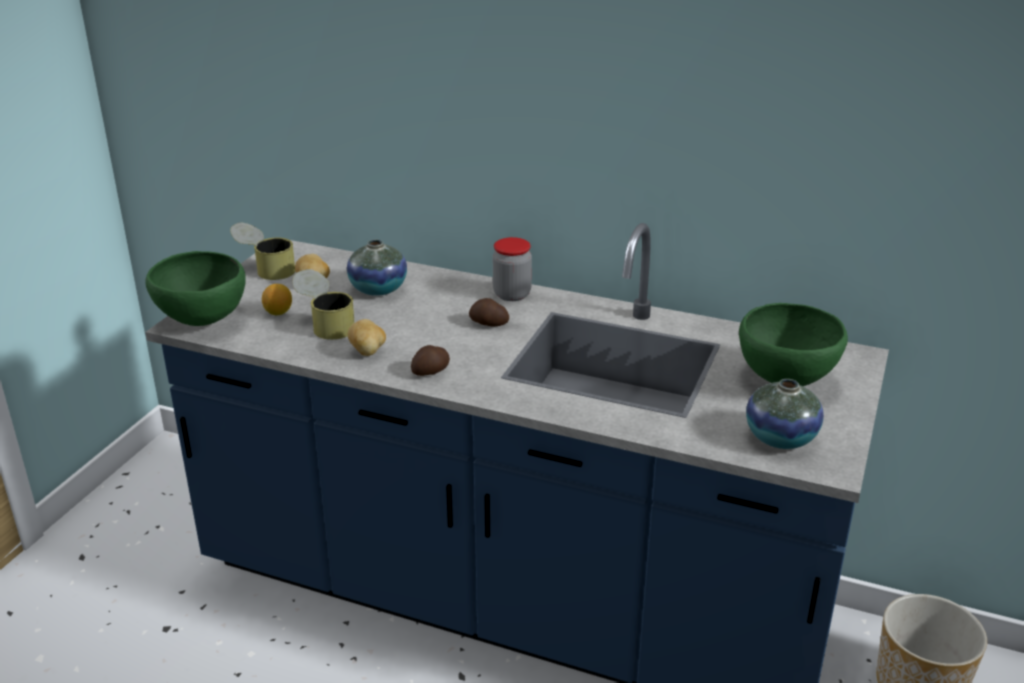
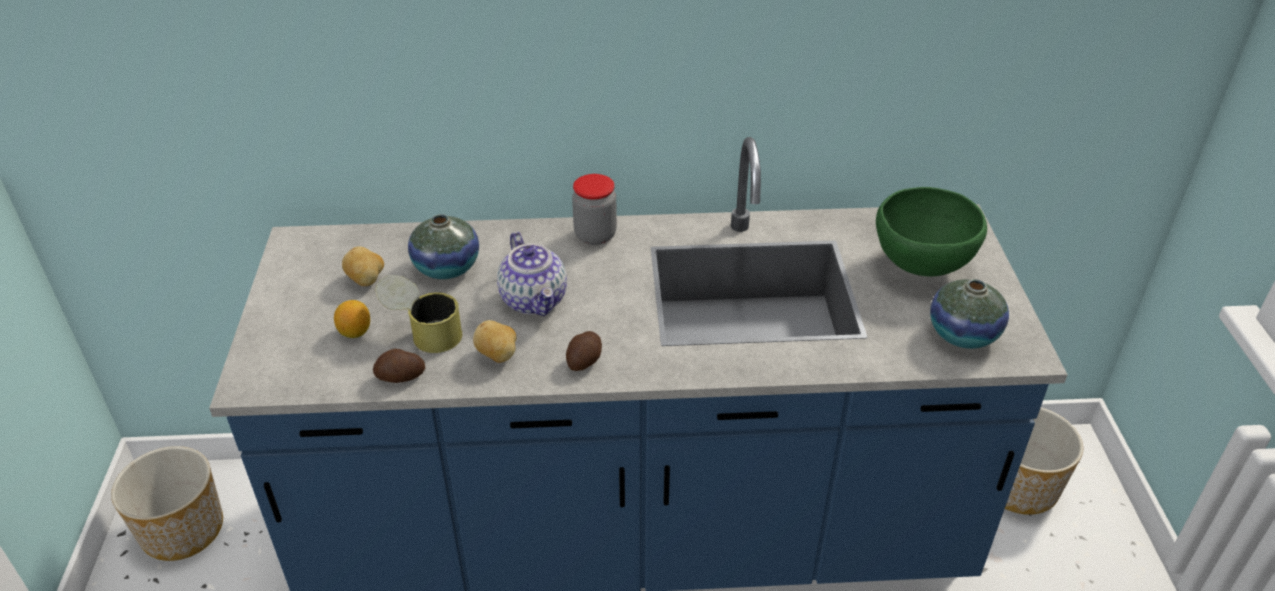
camera: 25 degrees left, 10 degrees up
(167, 484) = (183, 529): none -> planter
(202, 322) = (272, 373): green bowl -> none
(266, 269) = (294, 276): can -> none
(427, 324) = (535, 300): none -> teapot
(488, 324) = (598, 280): potato -> potato (400, 377)

